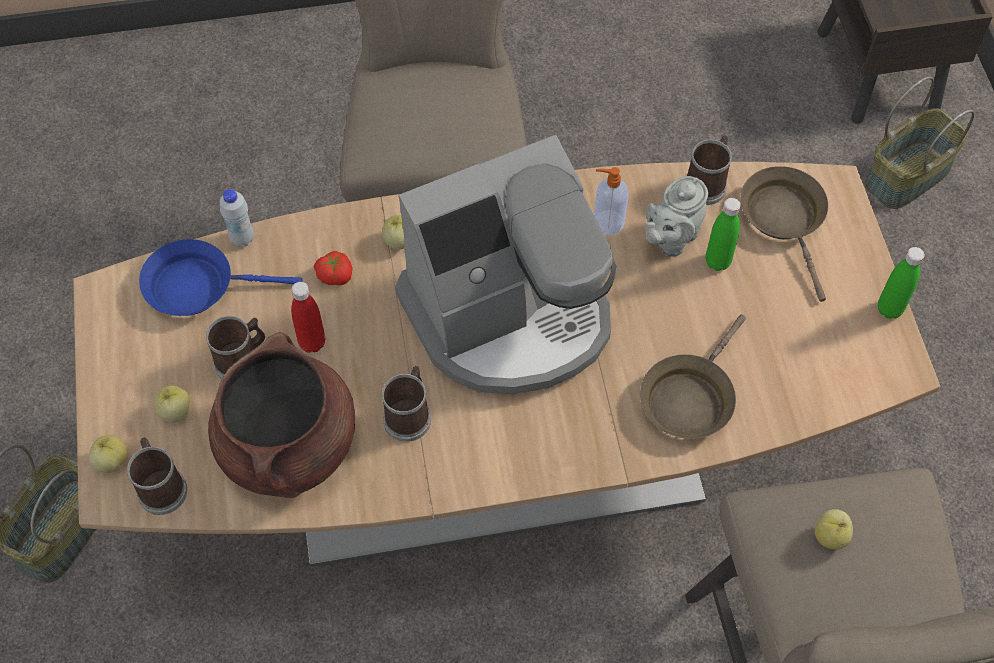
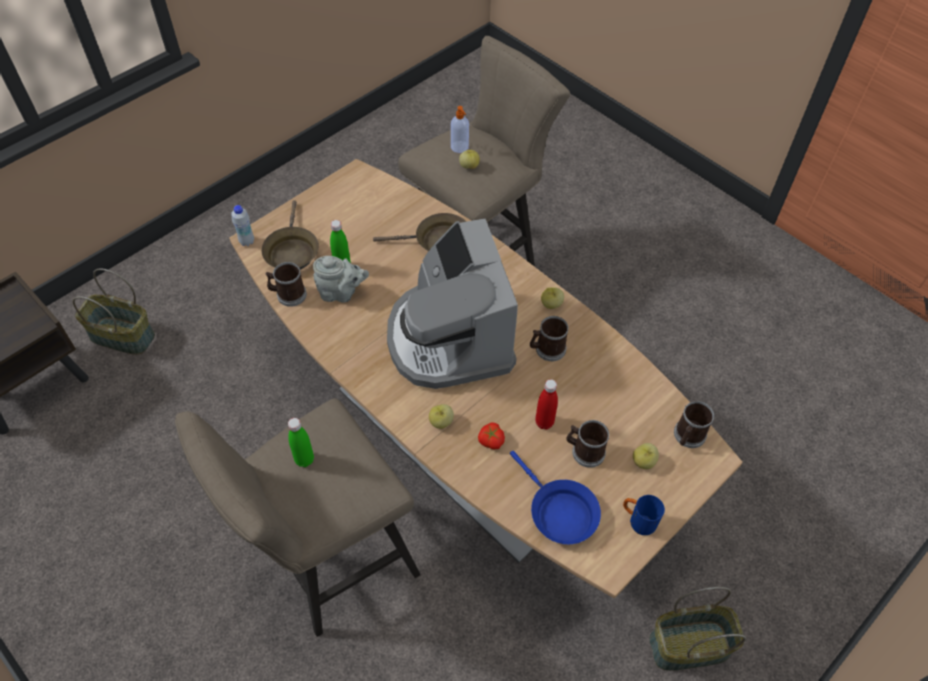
camera: 125 degrees left, 5 degrees down
(111, 461) = (698, 472): apple -> apple (551, 304)
(120, 354) = (638, 520): none -> blue mug
(242, 239) = (506, 511): white bottle -> white bottle (247, 242)
(289, 446) = (612, 392): brown cooking pot -> none
(510, 316) = (449, 338): coffee machine -> coffee machine turned 135 degrees counterclockwise
(607, 222) = (350, 327): soap dispenser -> soap dispenser (460, 147)
(784, 219) = (291, 251): brown frying pan -> brown frying pan turned 45 degrees counterclockwise
(889, 309) = (323, 190): green bottle -> green bottle (304, 459)

